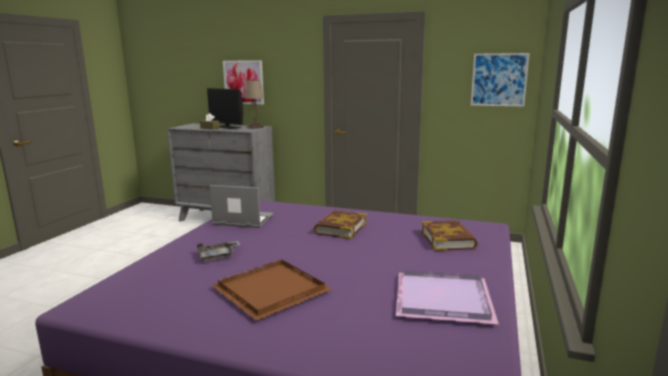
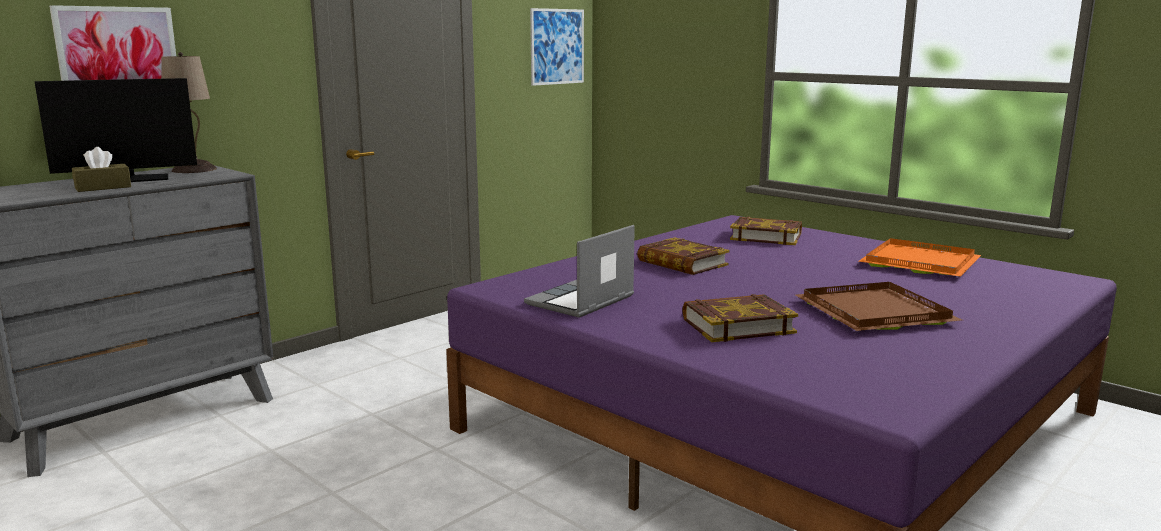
camera: 65 degrees left, 0 degrees up
(218, 256) = (737, 325): grey tray -> book
(445, 300) = (922, 262): purple tray -> orange tray

